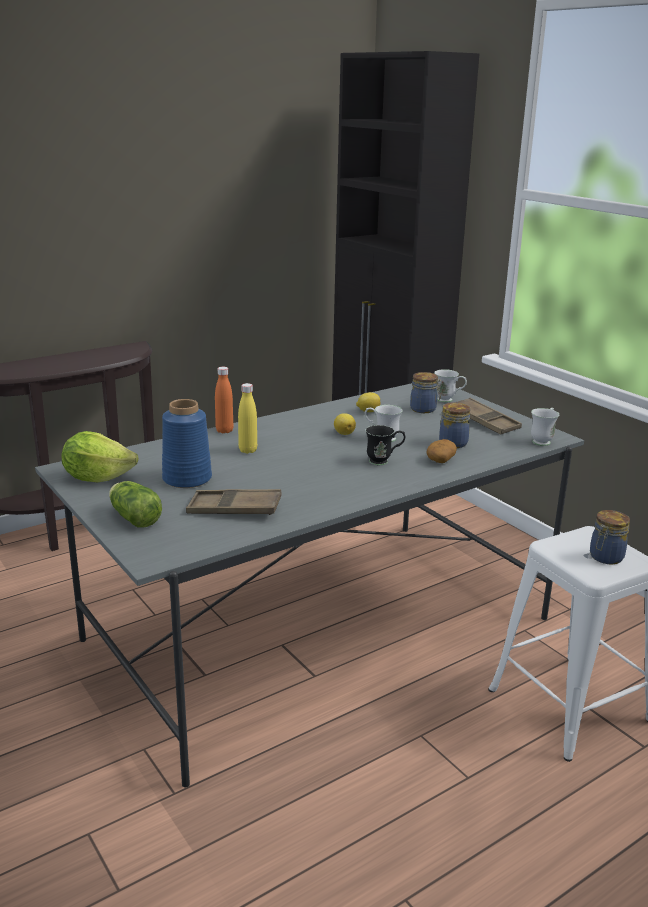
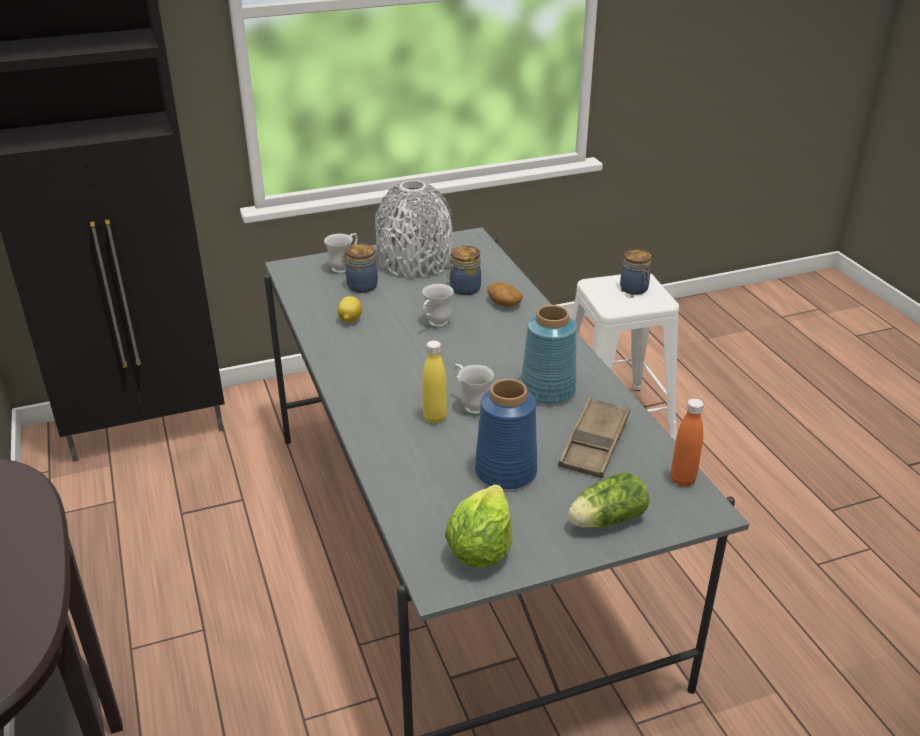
camera: 75 degrees left, 10 degrees up
(224, 430) = (361, 429): orange bottle -> orange bottle (682, 480)
(306, 486) = (547, 390): none -> blue vase
(344, 433) = (410, 345): lemon -> none
(384, 461) = (498, 335): black mug -> none
(484, 421) = (415, 261): brown tray -> grey vase
(543, 441) = (477, 245): white mug -> white mug (471, 405)

